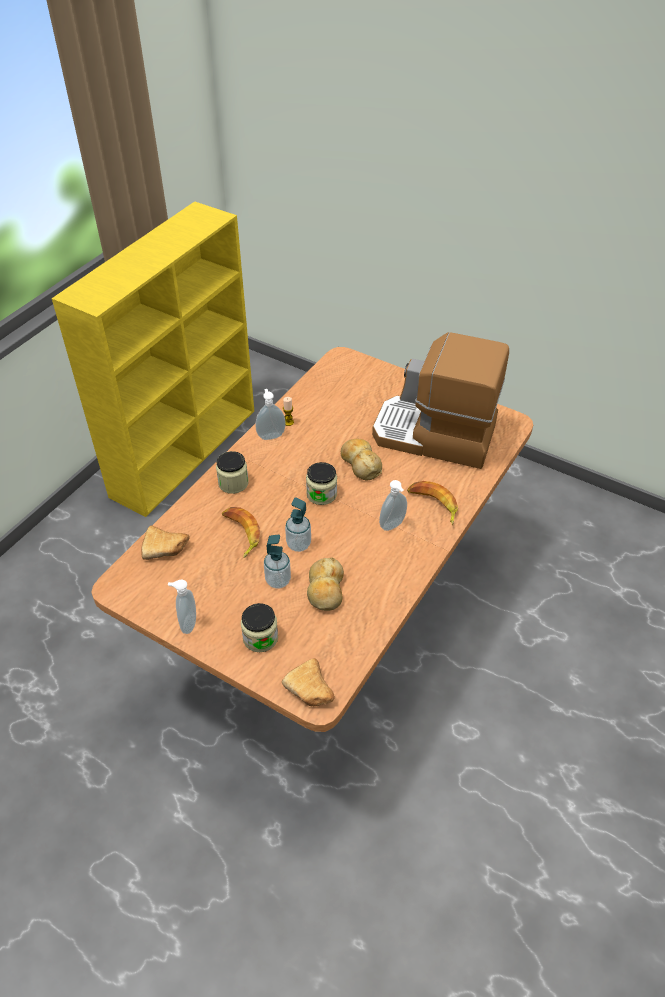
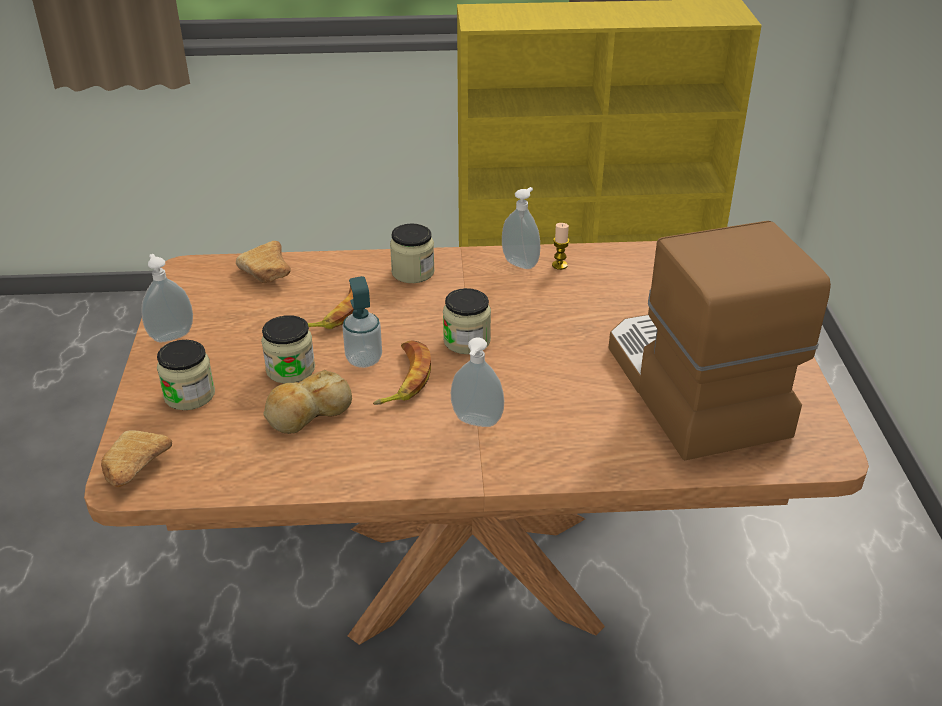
camera: 55 degrees right, 10 degrees down
(278, 580) = (290, 369): soap dispenser -> jar
(360, 464) = (557, 348): bread -> none
(433, 504) = (556, 443): banana -> banana (403, 378)

